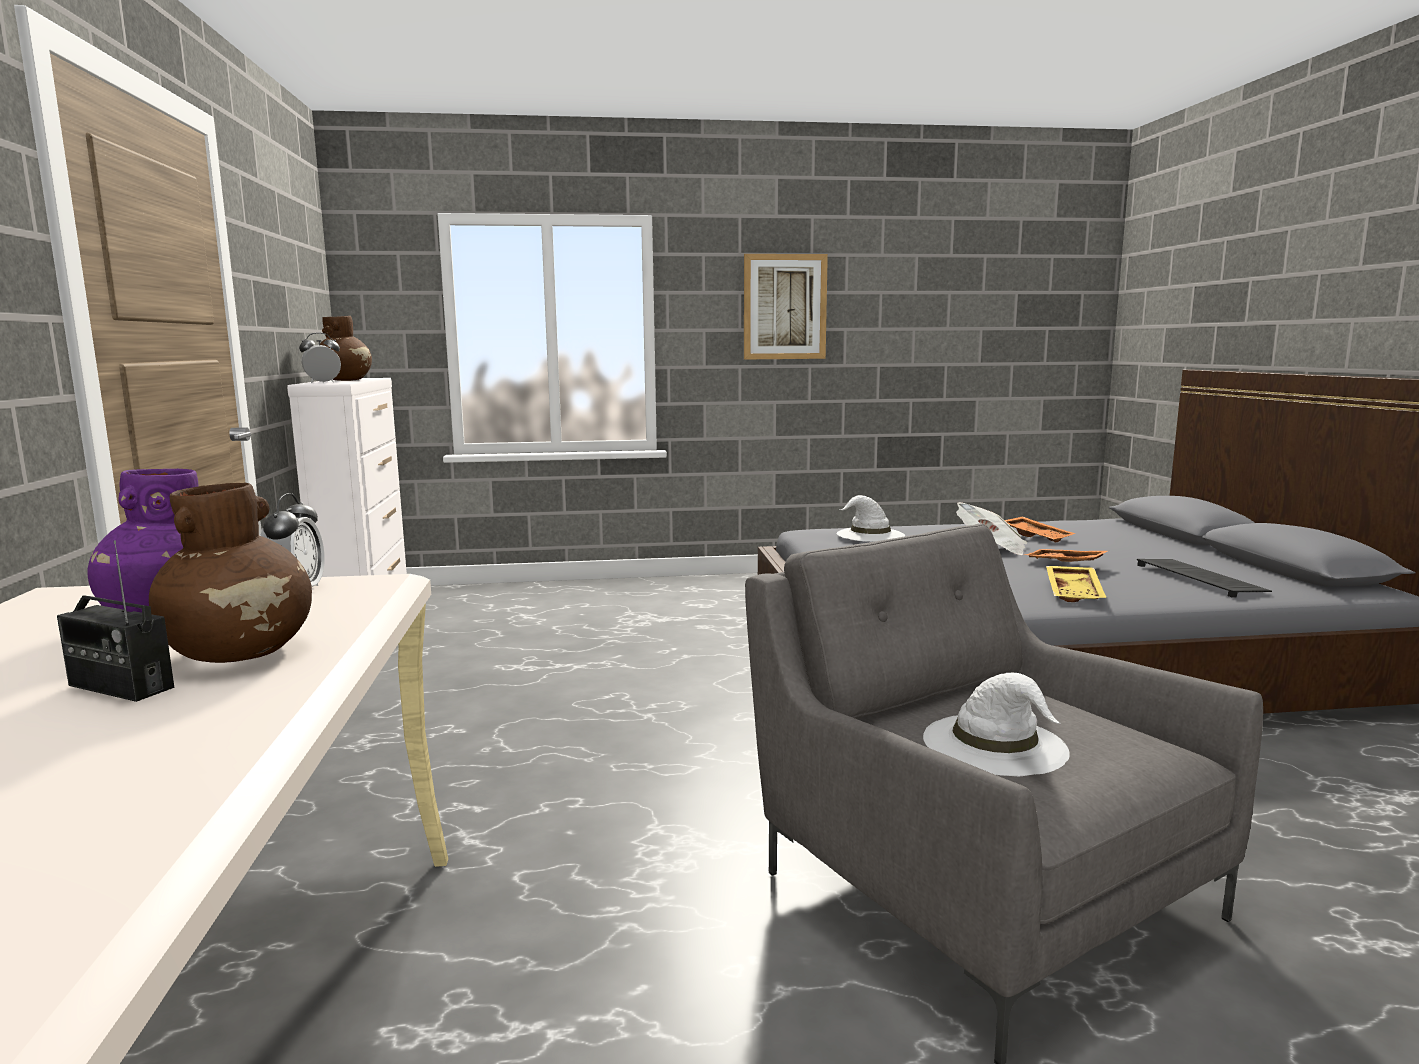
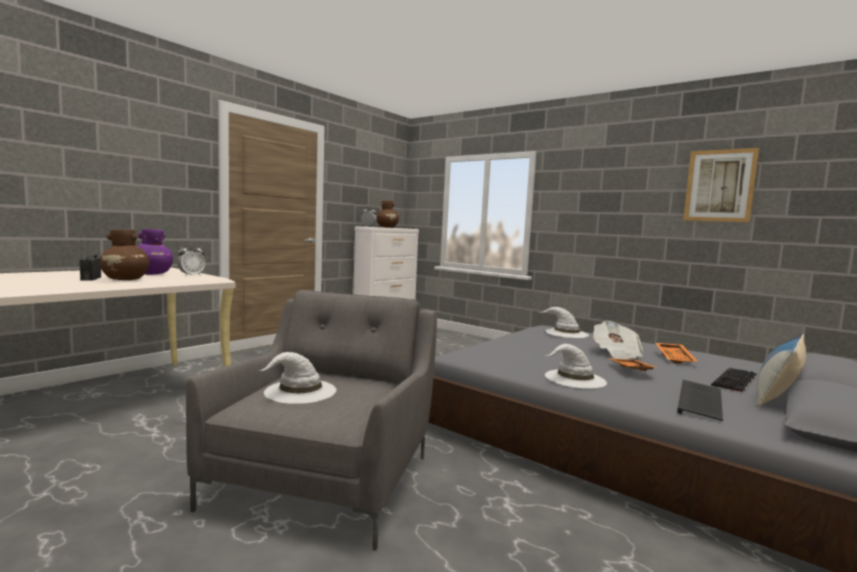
camera: 45 degrees right, 5 degrees down
(785, 307) = (604, 199): picture -> picture (719, 186)
(1075, 593) = (574, 379): yellow tray -> white hat
(1137, 546) = (736, 380): none -> keyboard
(1196, 551) = (777, 395): none -> pillow

